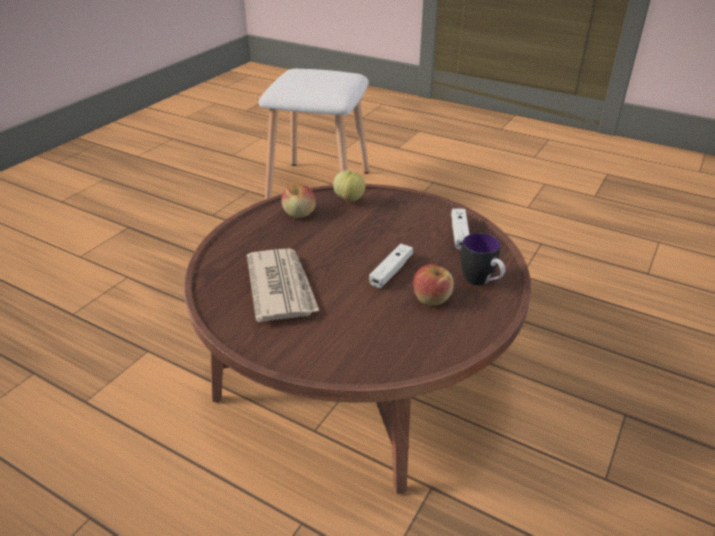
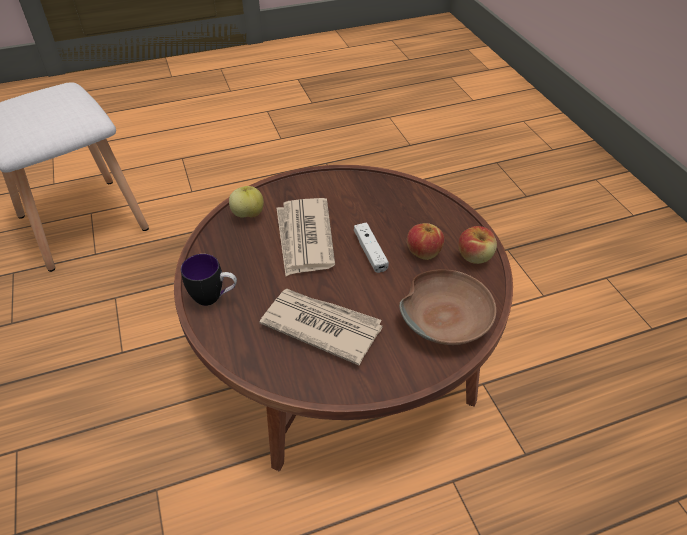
camera: 50 degrees left, 10 degrees up
(299, 213) = (227, 255): apple -> apple (475, 256)
(361, 235) = (304, 239): none -> newspaper
(367, 345) = (446, 317): none -> brown bowl
(459, 234) = (368, 190): white game controller -> none
(481, 282) = (431, 217): mug -> mug (214, 298)

